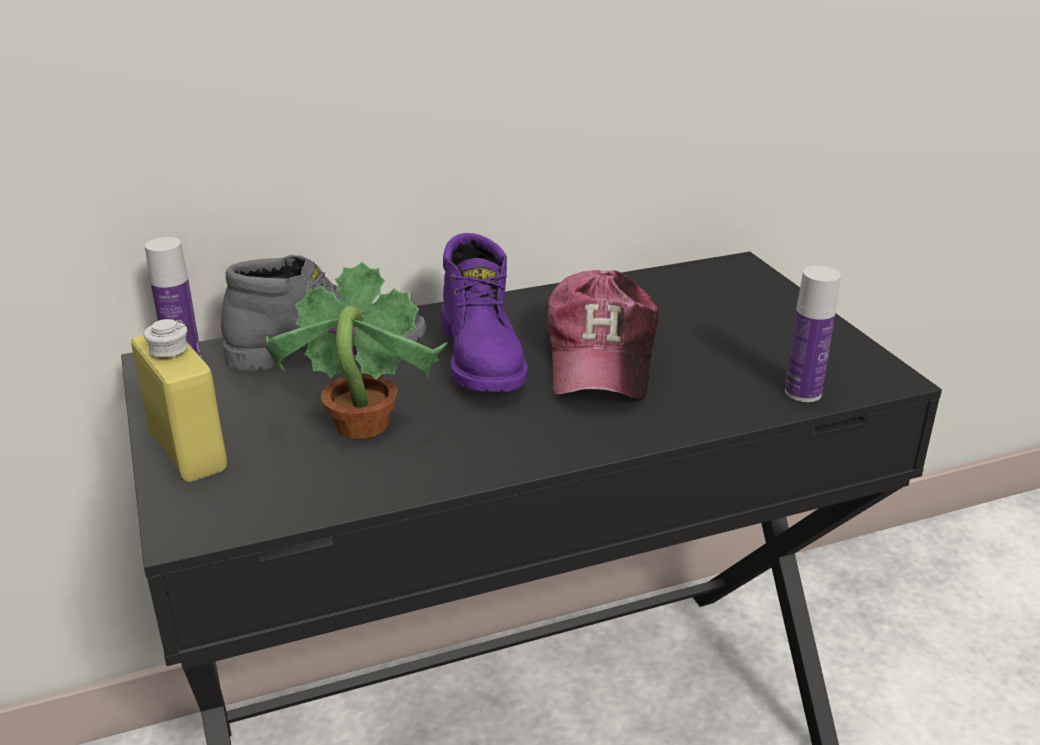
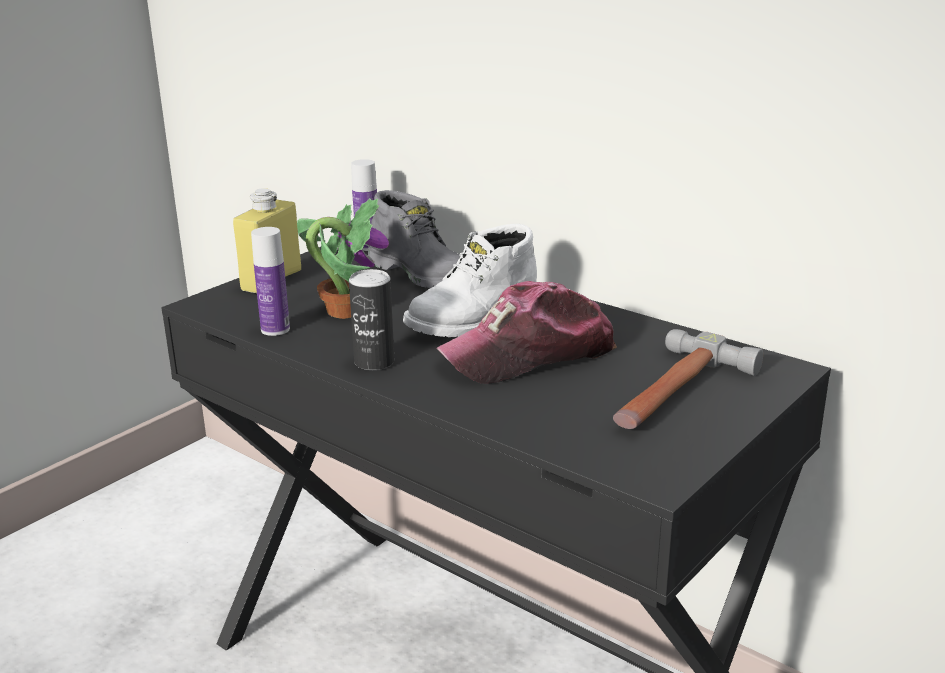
camera: 60 degrees right, 5 degrees down
(483, 357) = (475, 318): purple boot -> white boot
(526, 444) = (374, 362): none -> can
(744, 321) = (674, 394): none -> hammer
(803, 392) = (574, 444): bottle -> bottle (275, 329)

